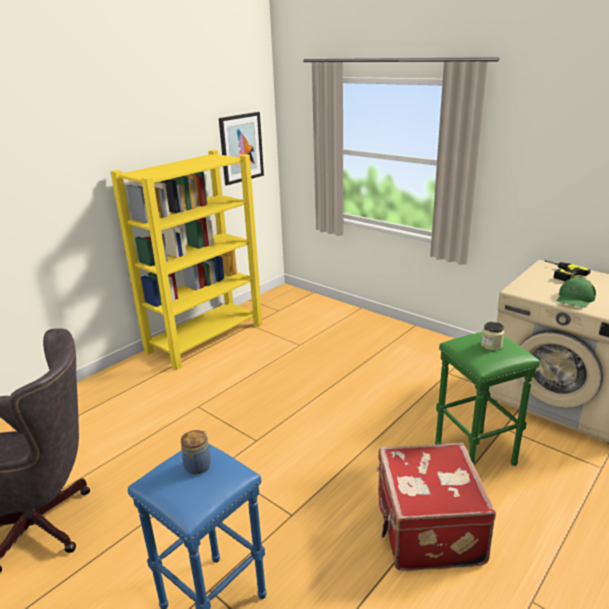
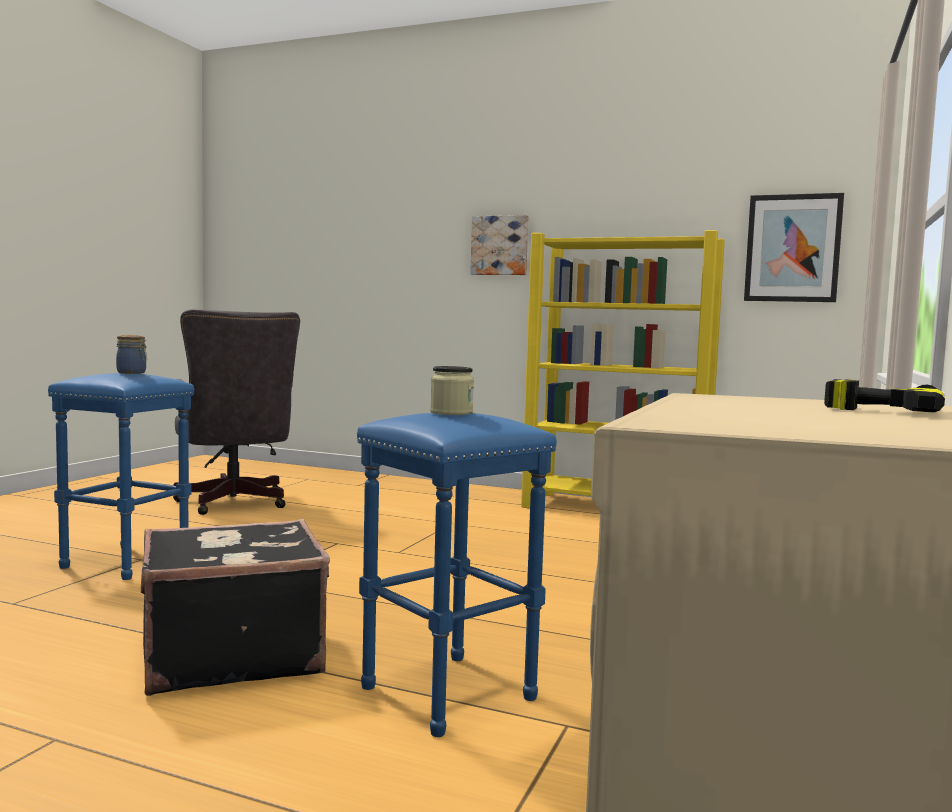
camera: 70 degrees right, 20 degrees down
(61, 182) = (500, 245): none -> picture
(426, 530) = (230, 655): red suitcase -> black suitcase
(475, 453) = (452, 692): green stool -> blue stool
(575, 298) = (717, 407): green cap -> none

